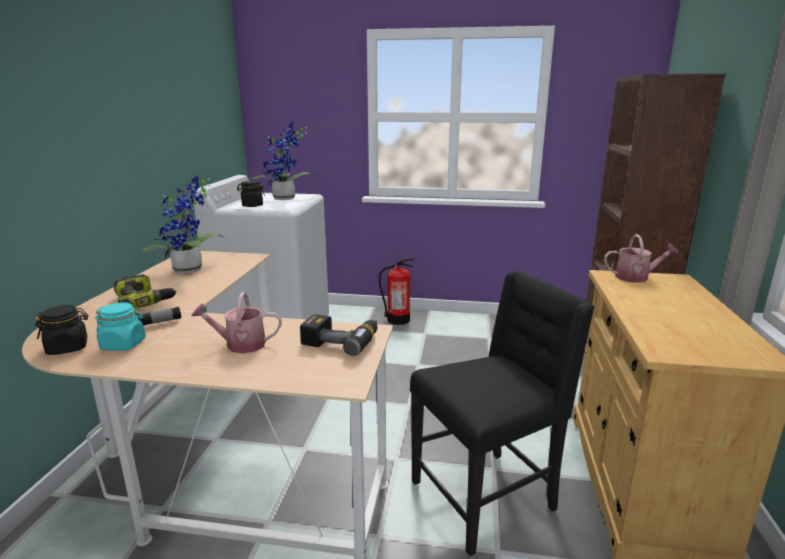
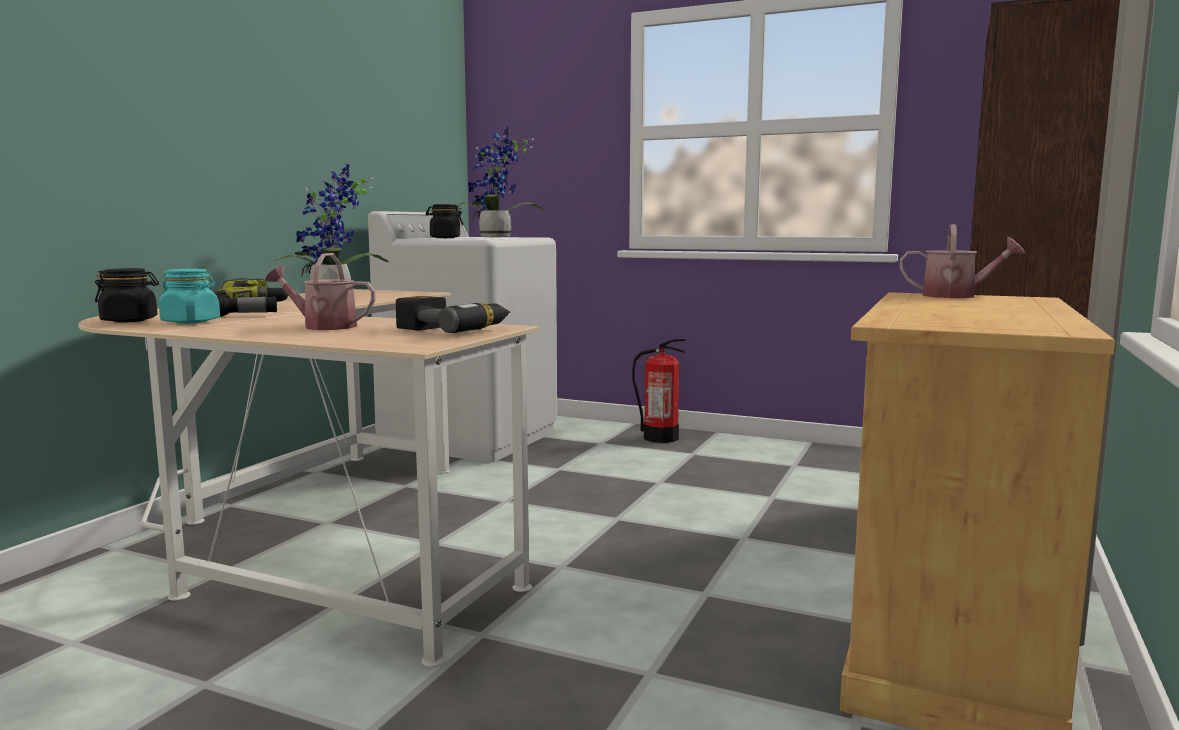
camera: 15 degrees right, 10 degrees down
(486, 496) = (671, 618): black chair -> none

